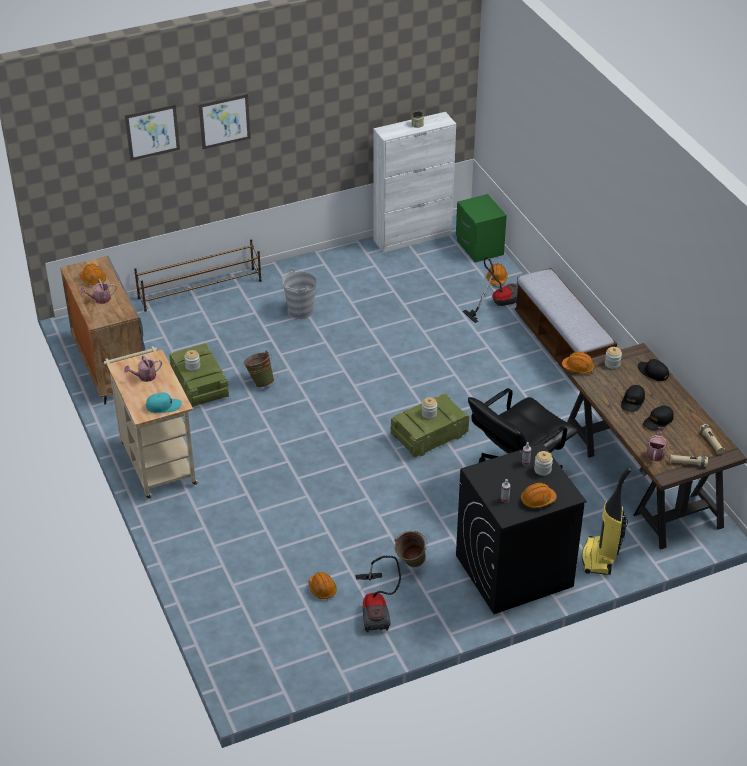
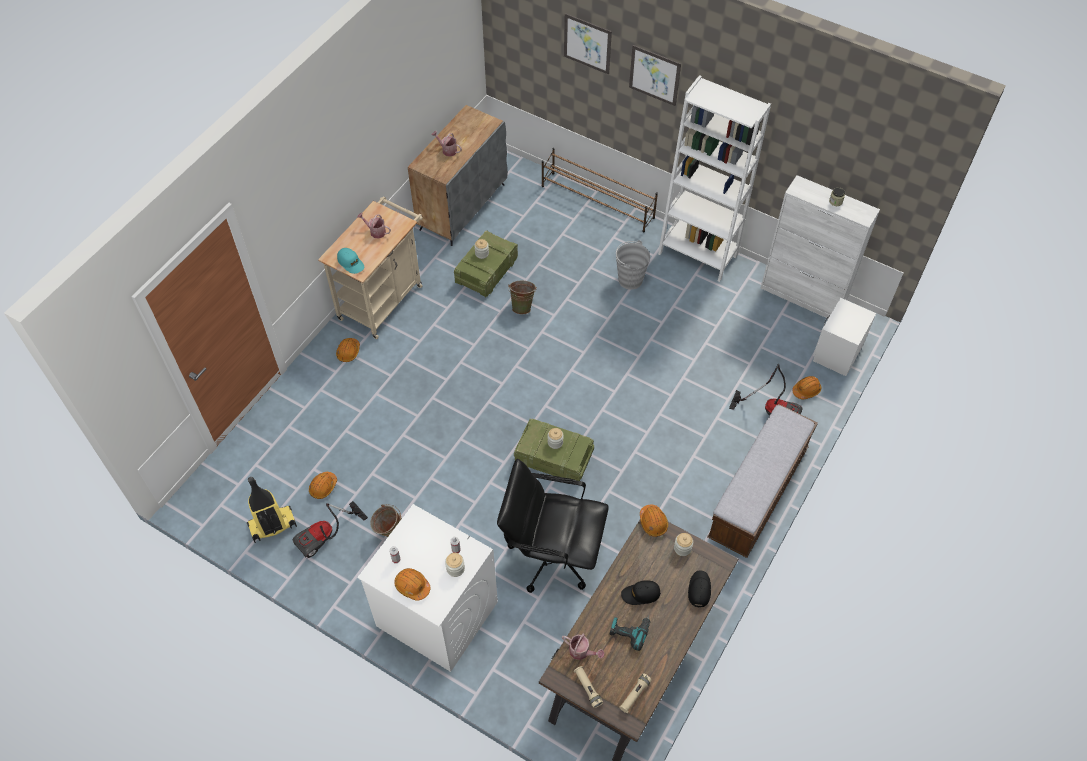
camera: 55 degrees right, 15 degrees up
(93, 279) = (468, 131): orange hard hat -> orange hard hat (348, 352)
(316, 265) = (697, 254): none -> white bookcase
(478, 248) = (836, 352): green nightstand -> white nightstand
(513, 571) = (436, 614): black washing machine -> white washing machine
(600, 558) = (500, 675): vacuum cleaner -> vacuum cleaner (272, 526)
(655, 453) = (581, 651): watering can -> watering can turned 45 degrees clockwise
(658, 421) = (629, 631): black cap -> power drill

